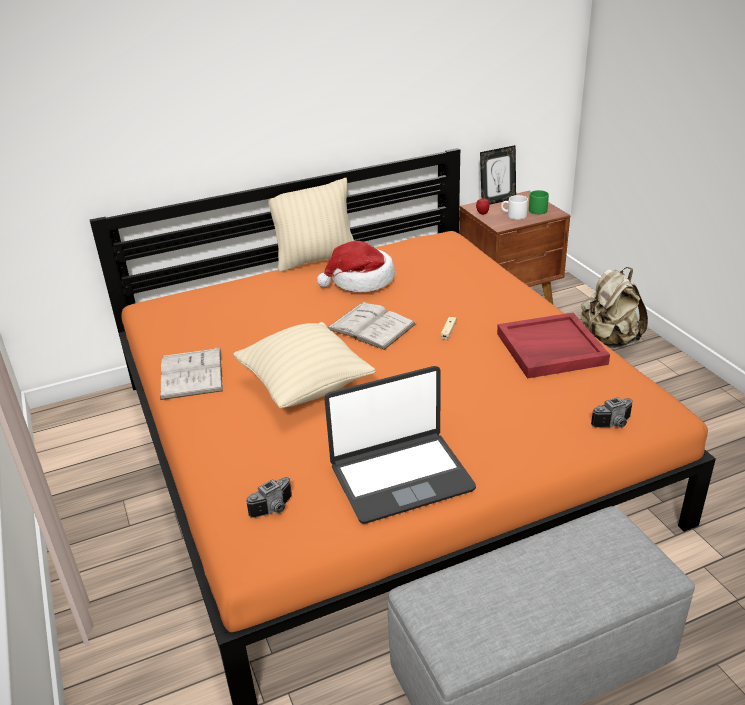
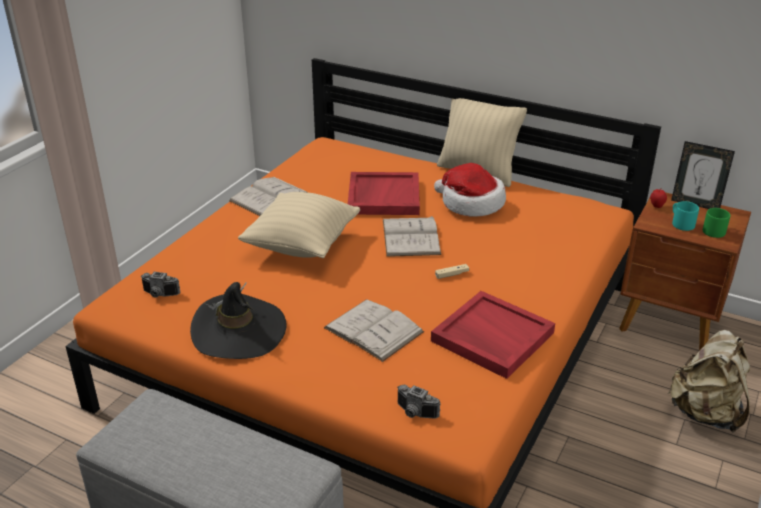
camera: 50 degrees right, 0 degrees up
(286, 315) = (383, 196): none -> red tray
(401, 477) = (239, 331): laptop -> black hat
(481, 400) = (373, 330): none -> white book
(513, 215) = (680, 223): white mug -> turquoise mug

